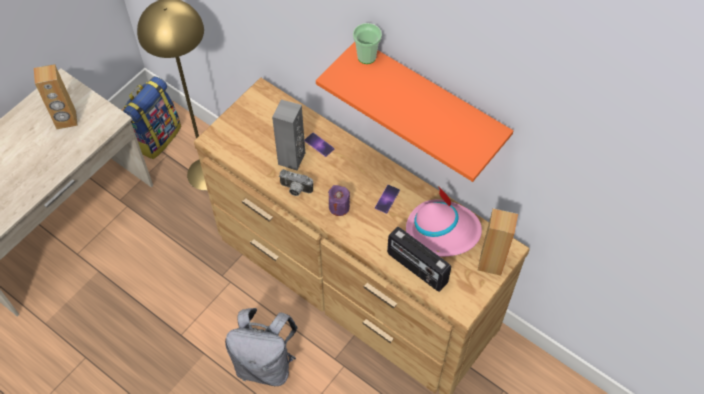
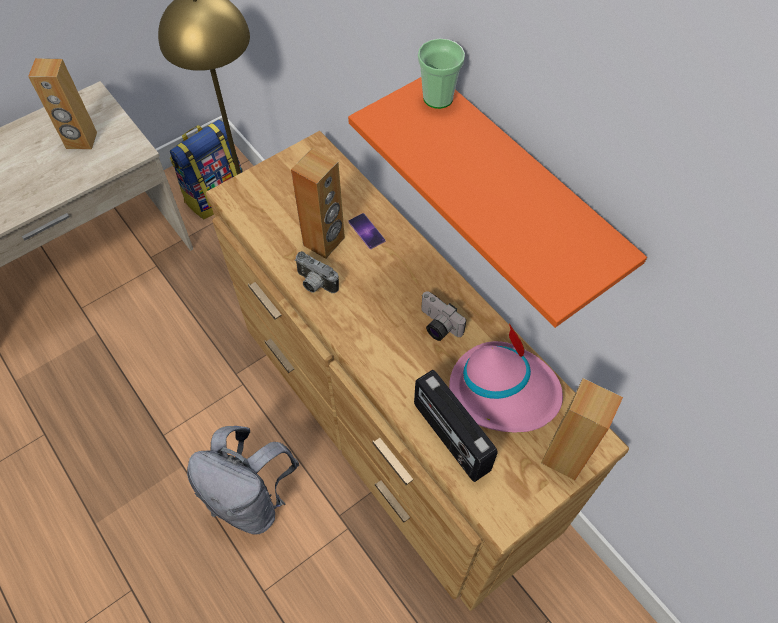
camera: 15 degrees right, 0 degrees up
(292, 159) = (324, 242): grey speaker -> brown speaker
(339, 207) = (366, 321): purple candle -> none
(387, 199) = (437, 326): phone -> camera

